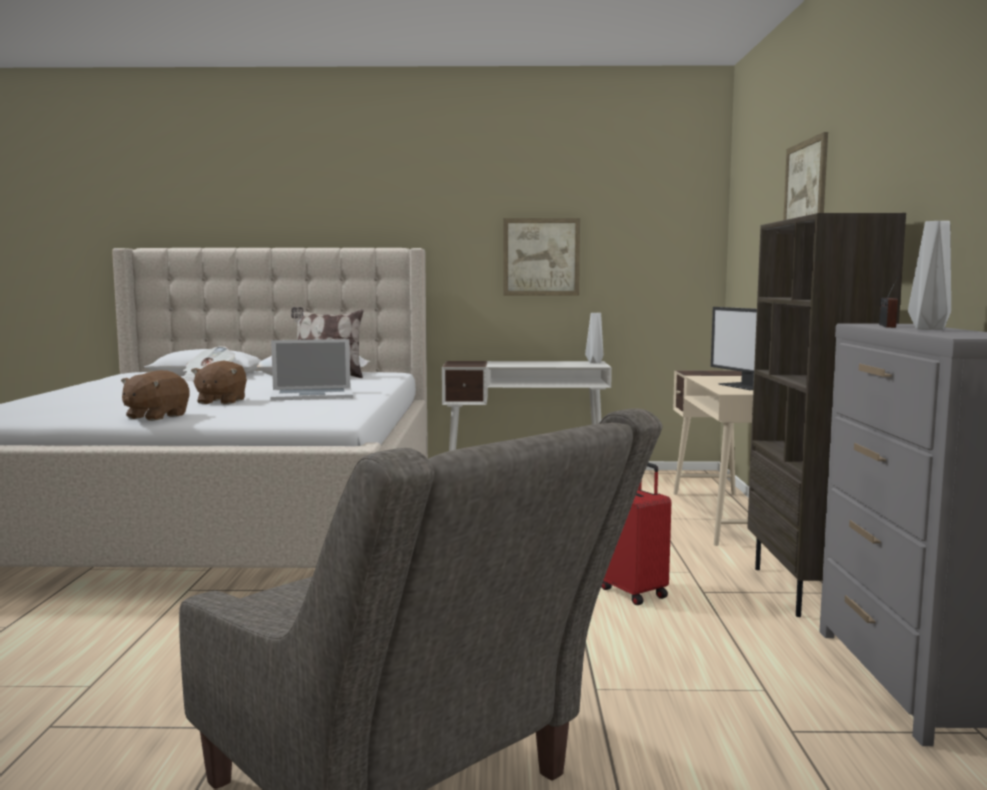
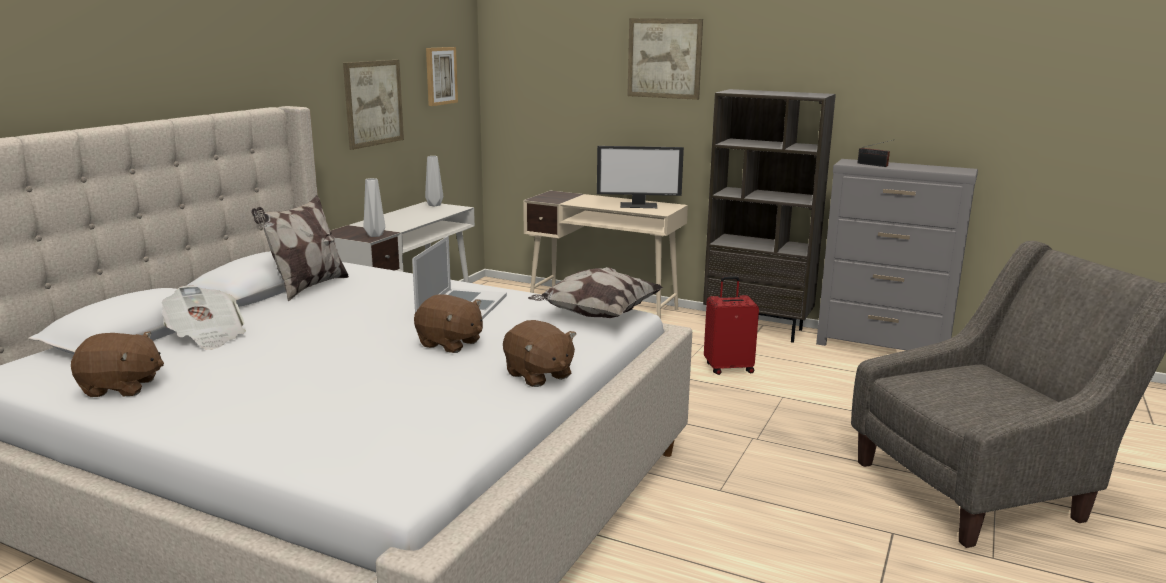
camera: 65 degrees left, 10 degrees up
(115, 381) = (121, 387): none -> brown plush toy
(322, 414) = (596, 315): none -> pillow
(650, 237) = (440, 76): none -> picture
(927, 329) = (902, 166): grey vase -> grey vase (374, 235)

